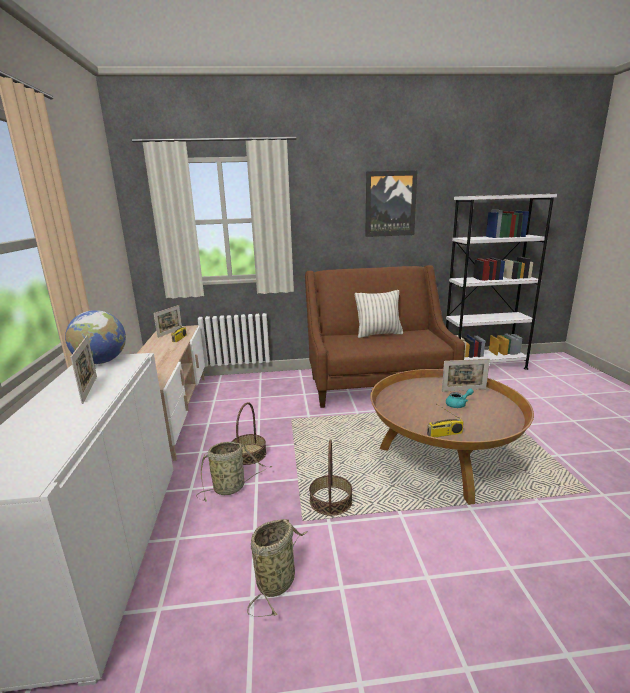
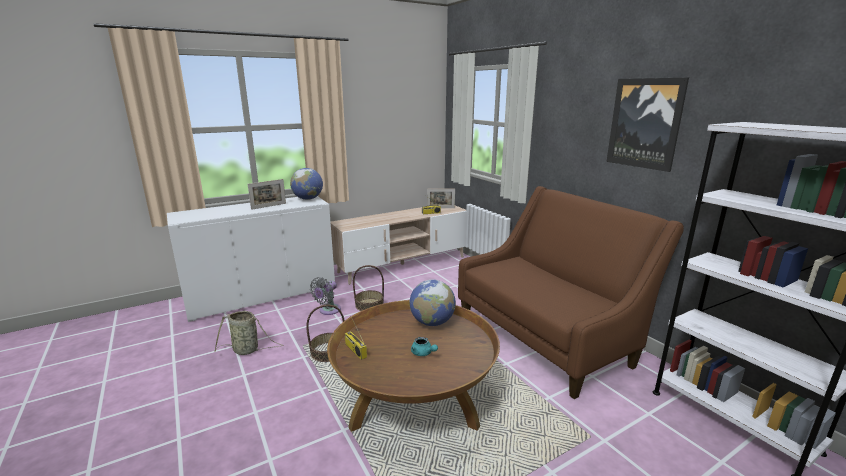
camera: 65 degrees right, 0 degrees up
(231, 487) = (328, 310): basket -> grey fan
(378, 334) = (557, 279): pillow -> none
(408, 392) = (432, 322): none -> globe
(463, 390) = (464, 354): picture frame -> none

